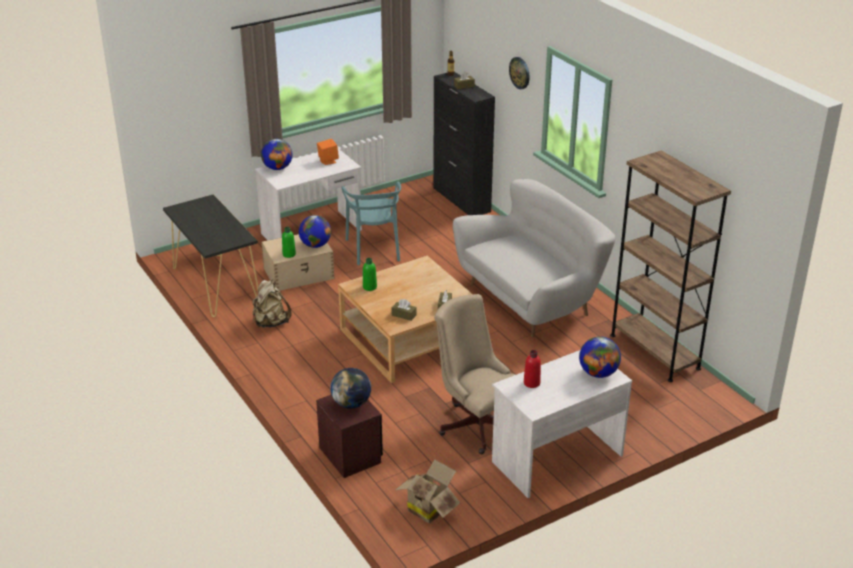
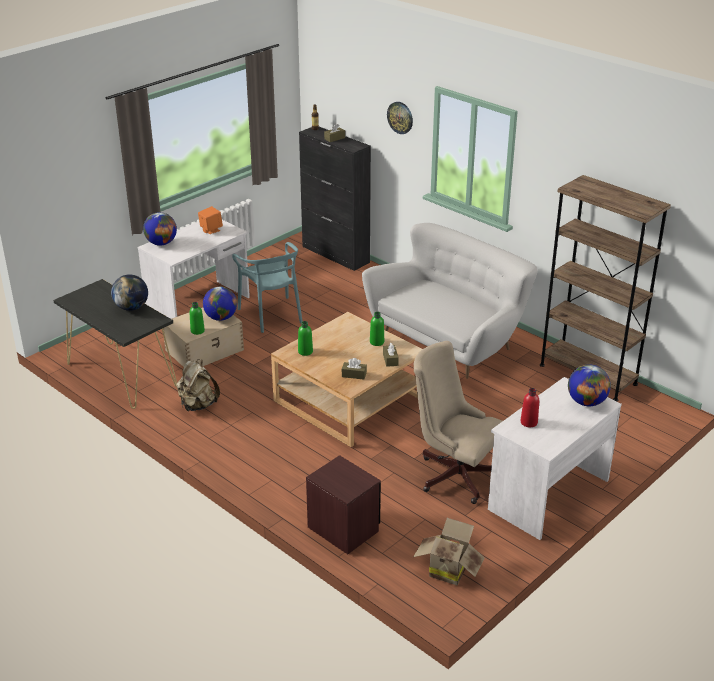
camera: 15 degrees left, 0 degrees up
(351, 404) = (344, 475): globe -> globe (131, 307)
(440, 288) = (377, 342): none -> green bottle

